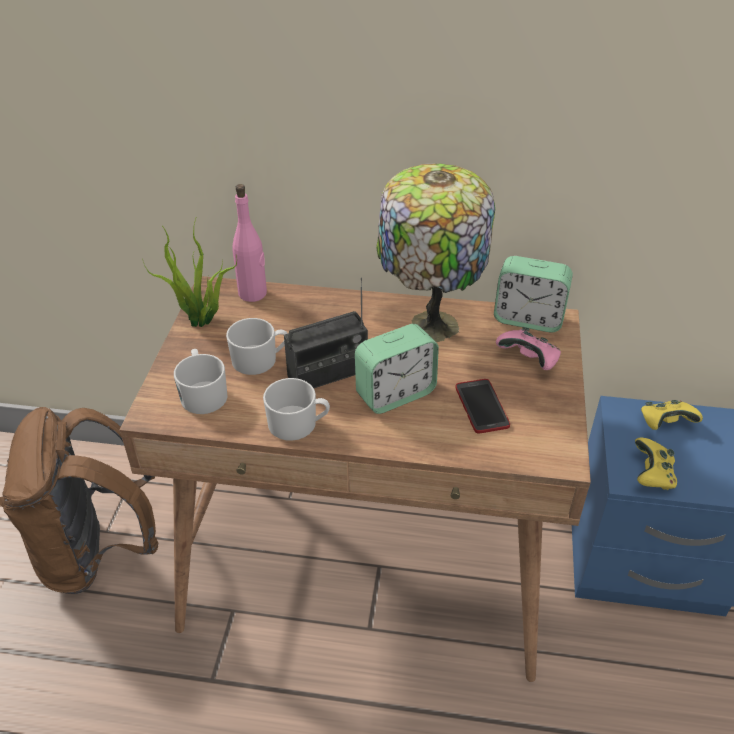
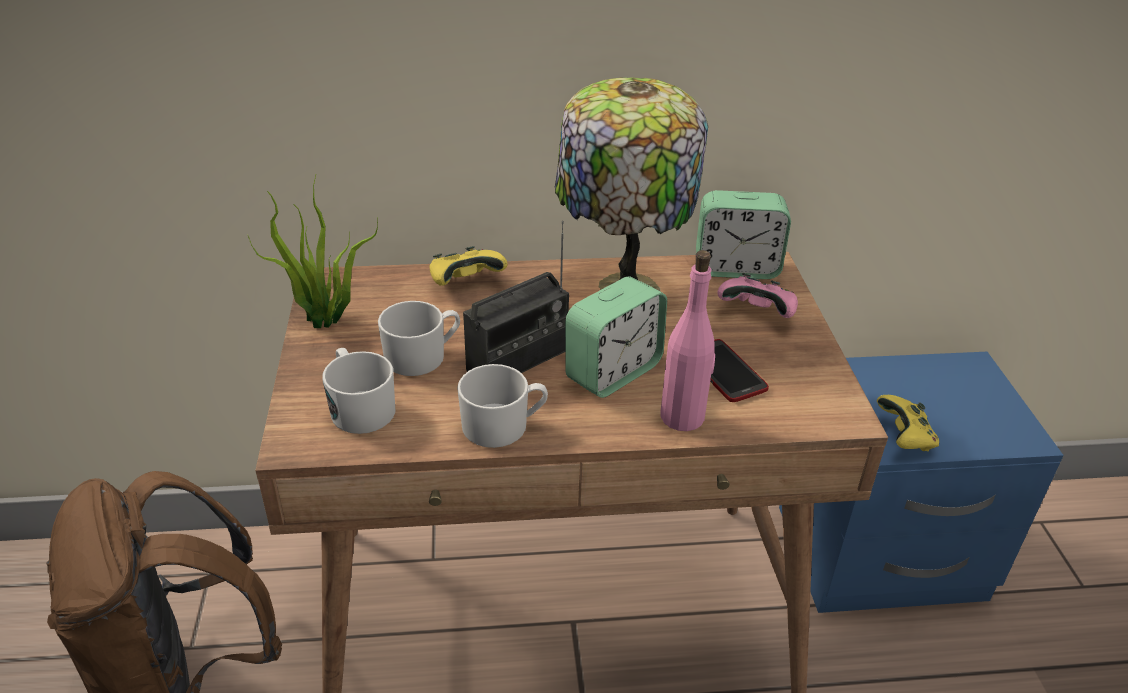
camera: 15 degrees left, 5 degrees down
(253, 293) = (383, 280): pink bottle -> pink bottle (683, 417)
(665, 424) = (895, 379): yellow game controller -> yellow game controller (465, 282)

